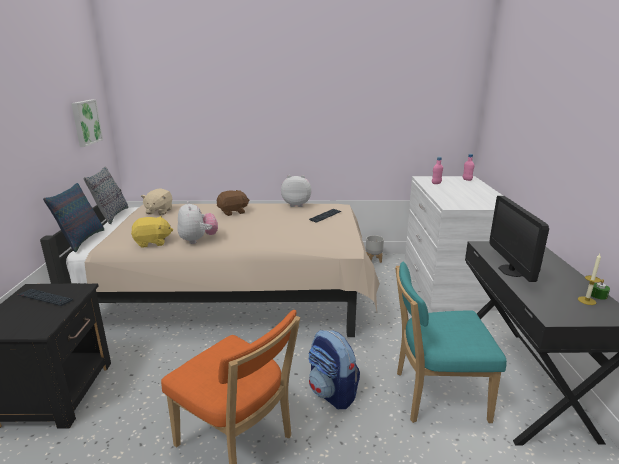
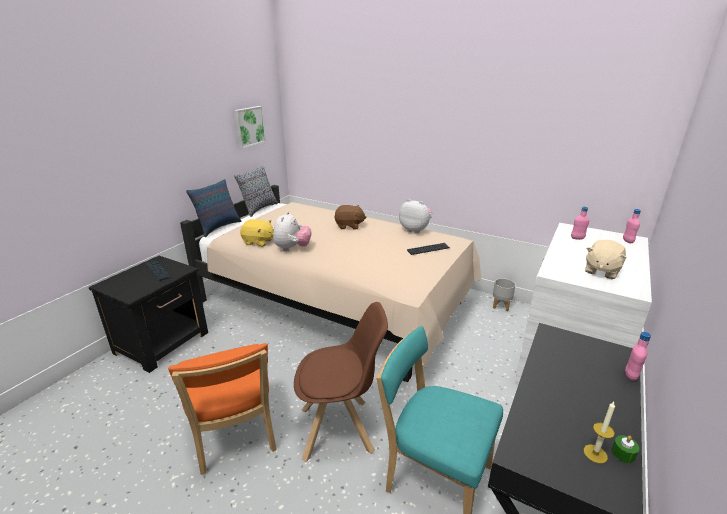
camera: 30 degrees right, 5 degrees up
(159, 211) = (293, 212): beige plush toy -> beige plush toy (601, 271)
(332, 393) = (340, 428): backpack -> brown chair
(511, 270) = (544, 377): monitor -> none
(551, 255) = (630, 375): none -> pink bottle

